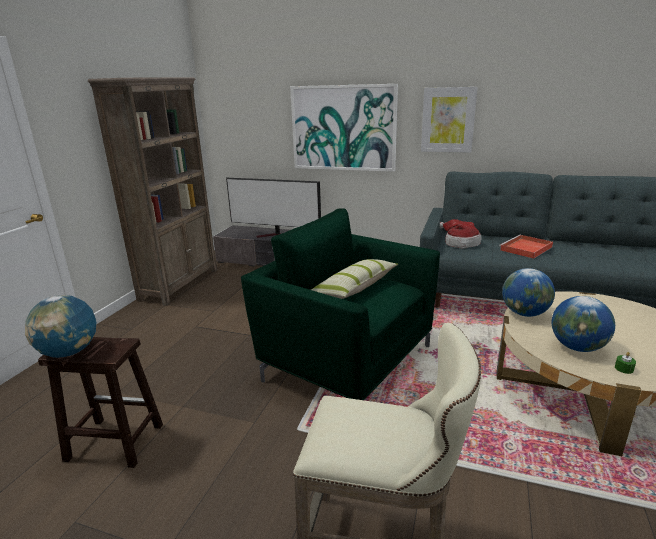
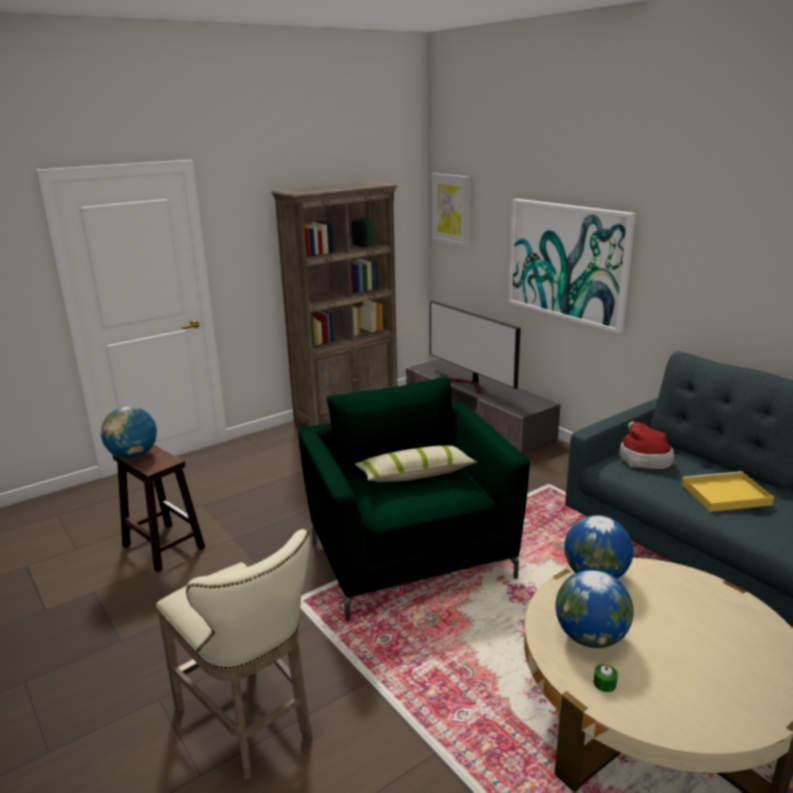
camera: 35 degrees right, 0 degrees up
(448, 120) = (696, 275): picture -> picture (451, 209)
(525, 249) = (724, 495): red tray -> yellow tray

